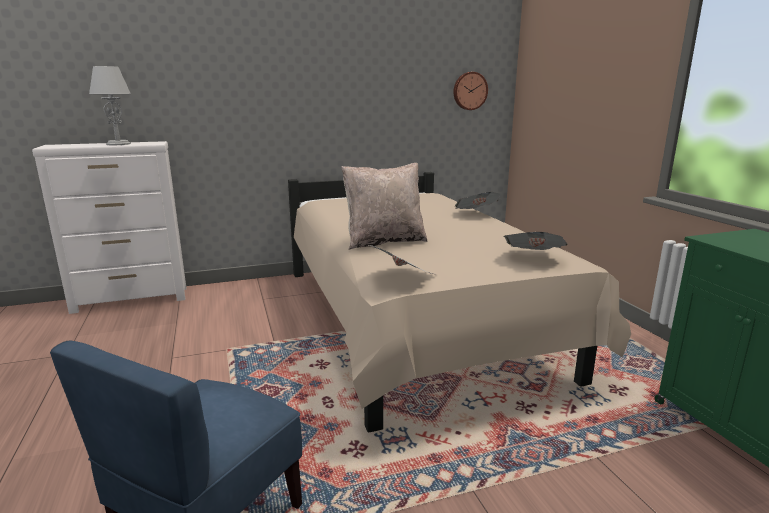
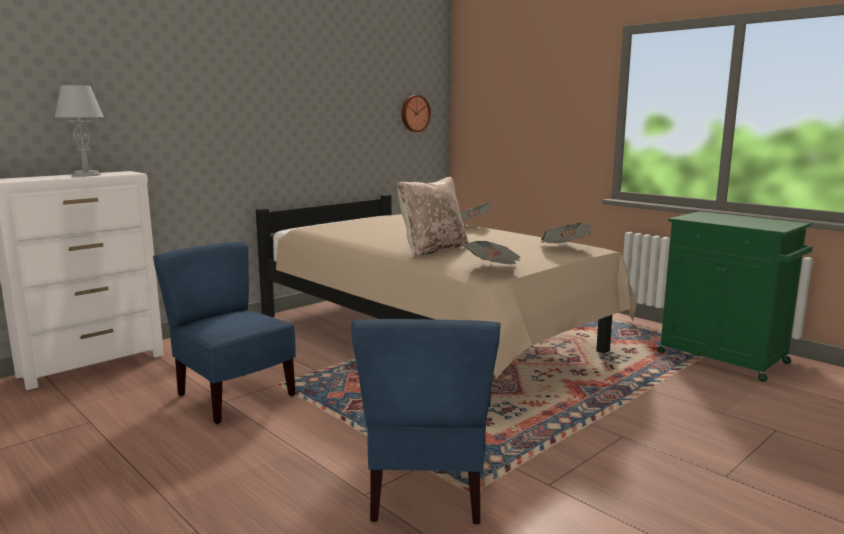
camera: 25 degrees left, 5 degrees down
(184, 354) = (234, 396): none -> blue chair

